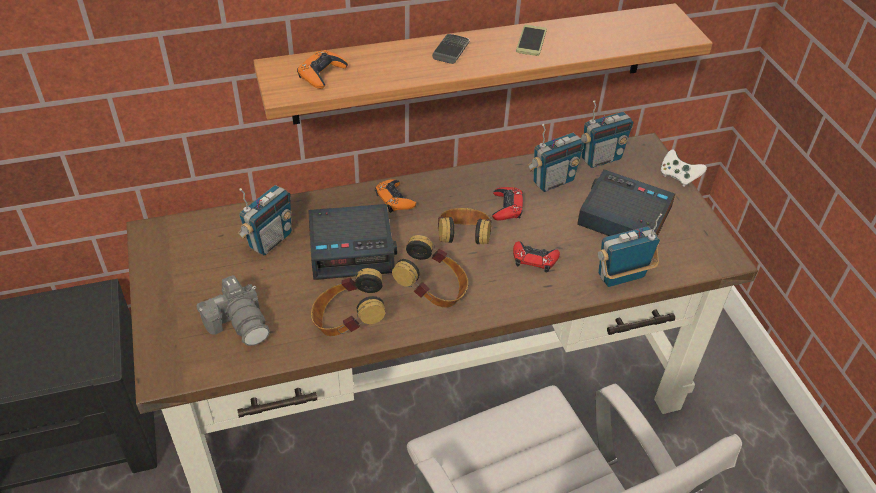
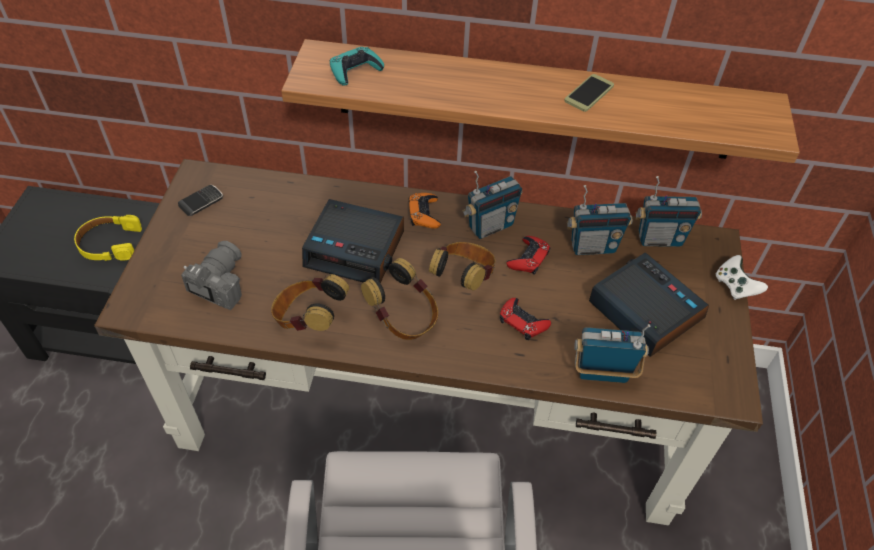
camera: 25 degrees right, 5 degrees up
(65, 338) = (109, 244): none -> yellow headphones
(239, 322) = (217, 284): camera -> camera turned 150 degrees counterclockwise
(270, 240) = (289, 216): radio -> radio (490, 226)
(322, 74) = (355, 71): orange game controller -> turquoise game controller
(451, 51) = (497, 81): phone -> phone (201, 202)

